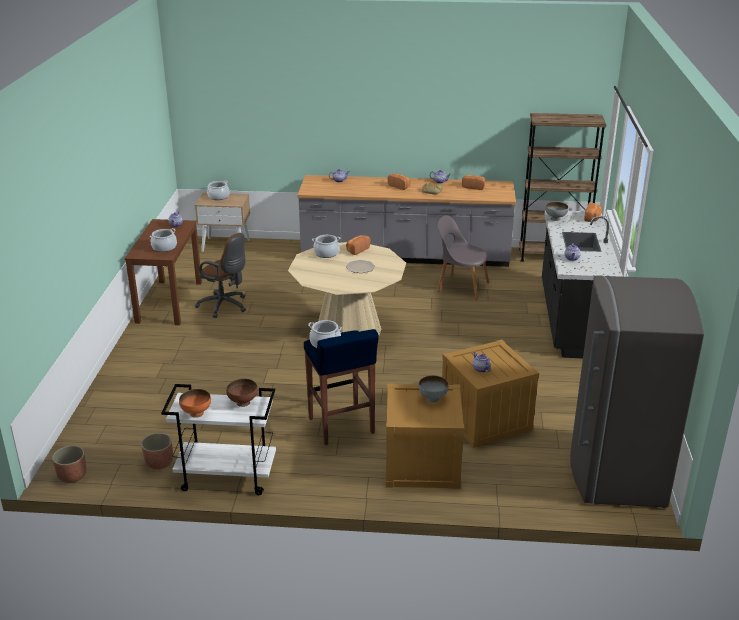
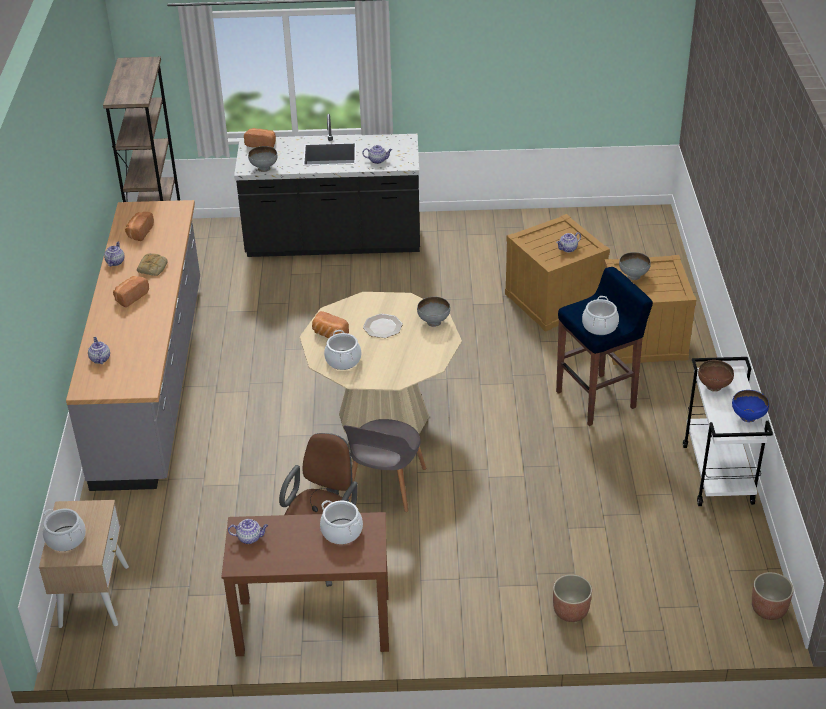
camera: 95 degrees left, 10 degrees up
(159, 463) = (714, 536): planter -> planter (570, 611)
(196, 413) = (747, 417): orange bowl -> blue bowl
(361, 285) = (433, 322): none -> grey bowl
(460, 286) = (250, 325): grey chair -> grey chair (385, 486)
(615, 473) = (614, 229): grey fridge -> none

